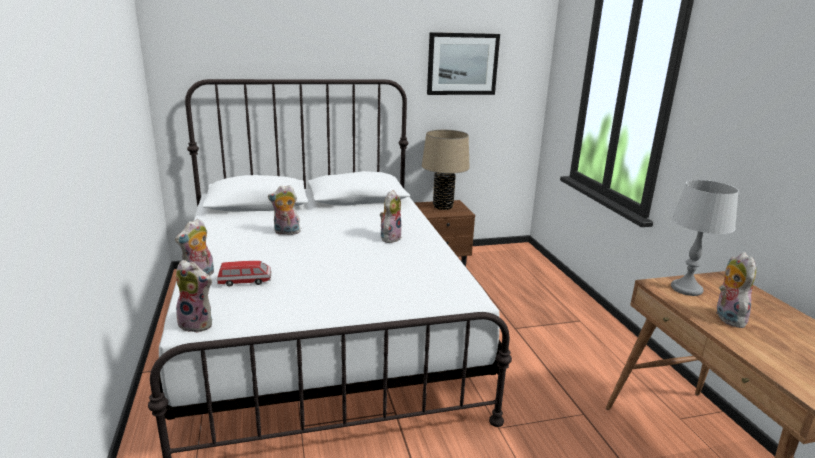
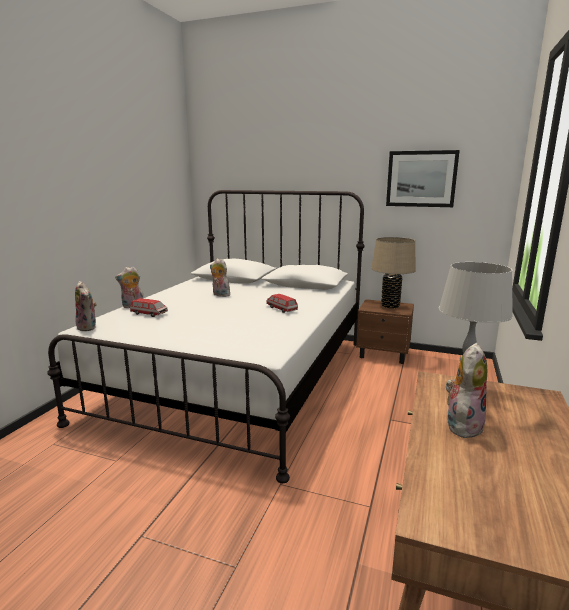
camera: 35 degrees right, 5 degrees down
(390, 237) = (281, 309): plush toy -> toy car

